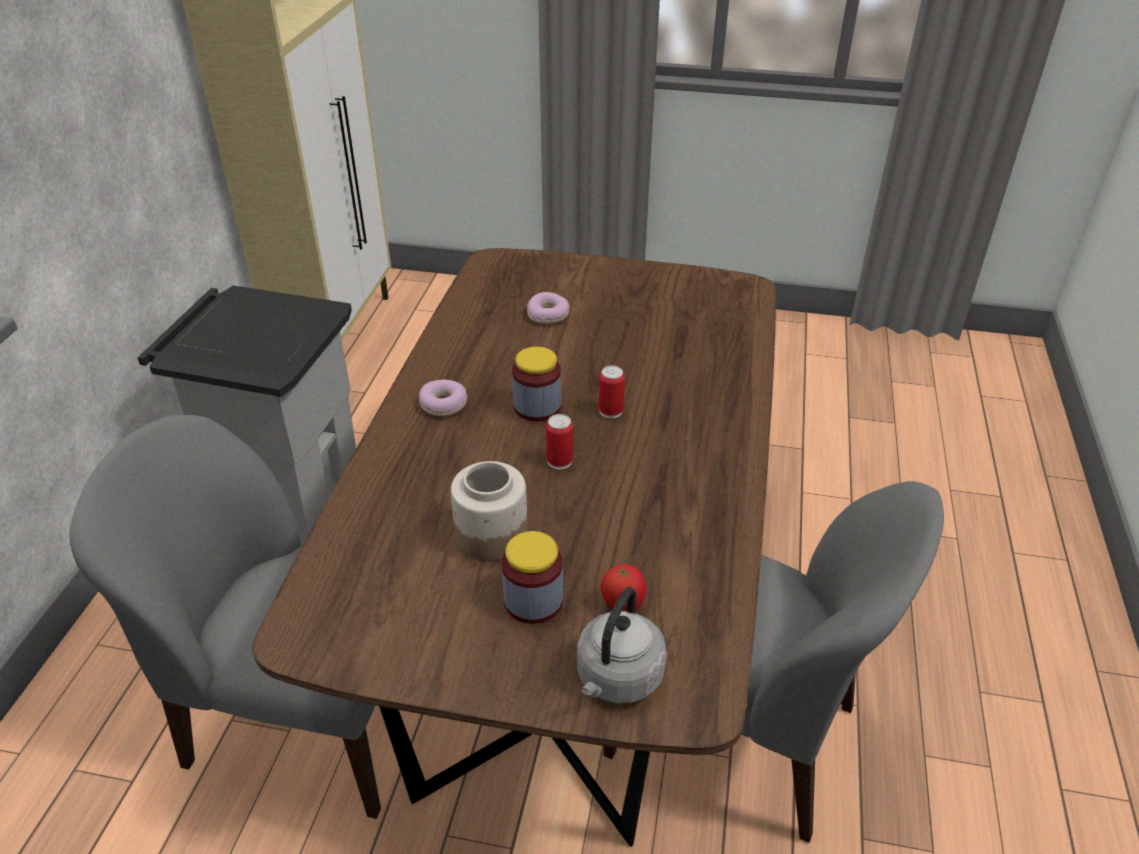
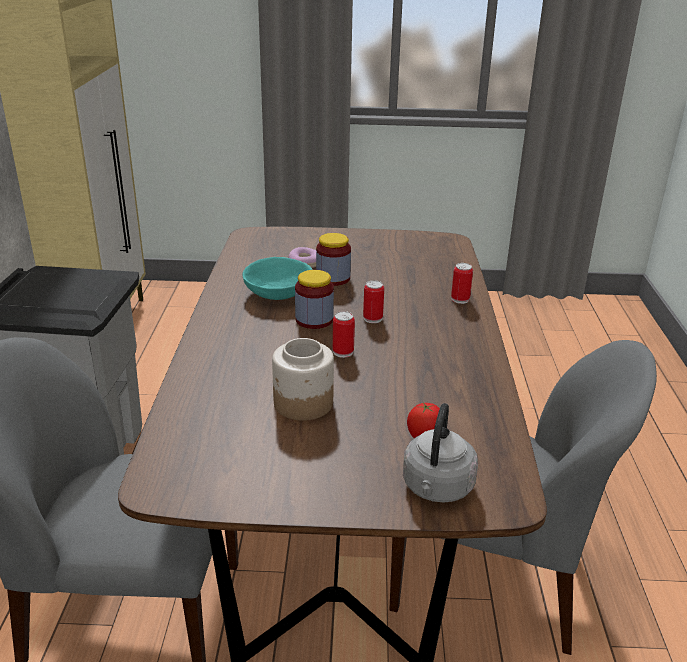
camera: 10 degrees left, 10 degrees down
(443, 405) = (238, 323): donut -> none
(505, 360) = (279, 293): none -> turquoise bowl
(533, 601) = (351, 443): jar -> jar (333, 278)
(732, 388) = (460, 299): none -> can

